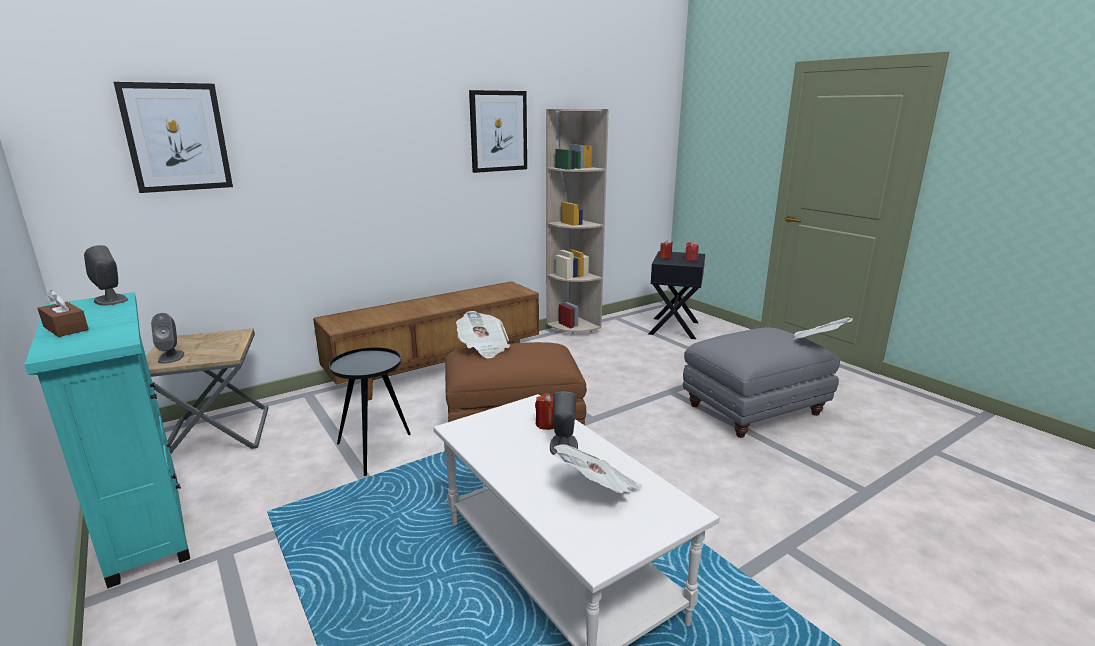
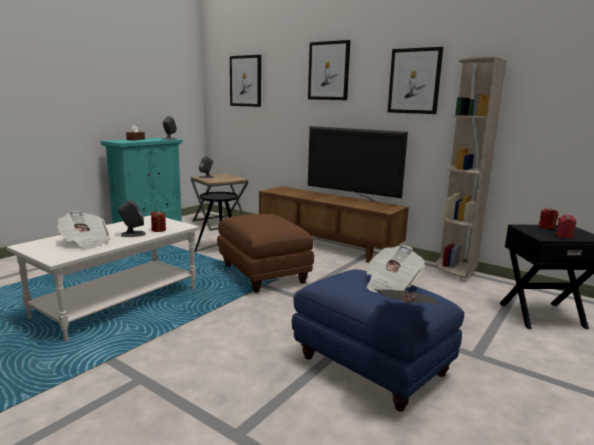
camera: 70 degrees right, 5 degrees down
(375, 117) = (329, 71): none -> picture
(451, 295) = (351, 199): none -> television
(483, 348) = (267, 214): newspaper -> newspaper (391, 284)
(753, 411) = (370, 366): grey ottoman -> blue ottoman

